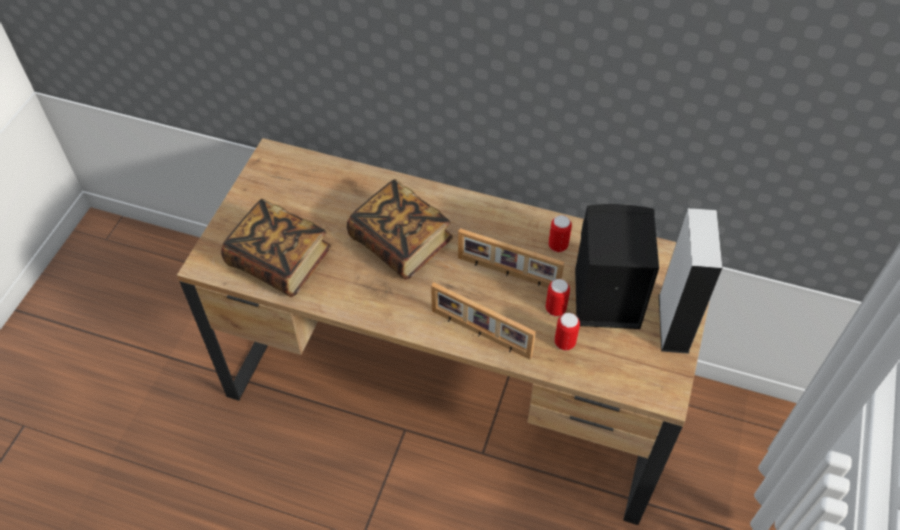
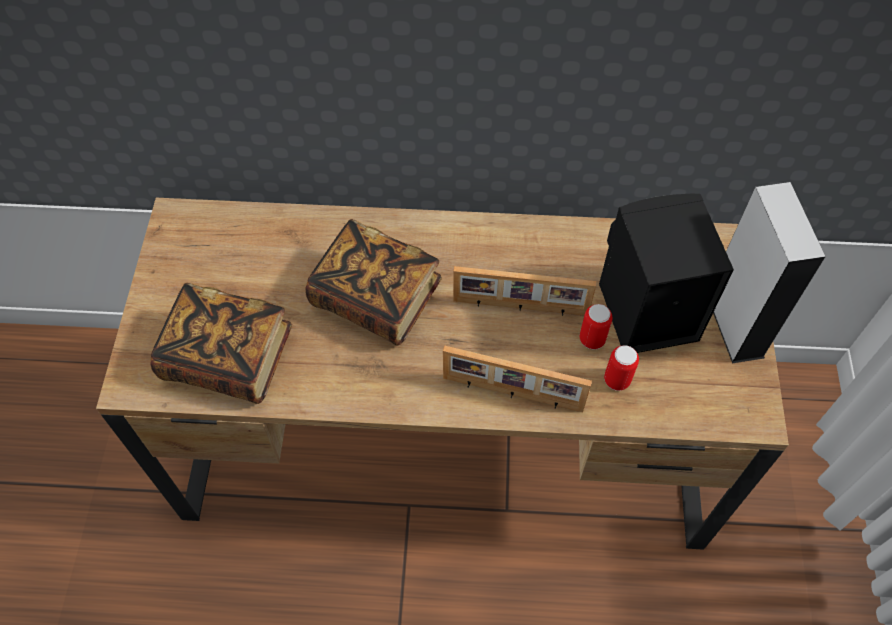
camera: 15 degrees left, 5 degrees up
(558, 245) = (568, 258): can -> none

